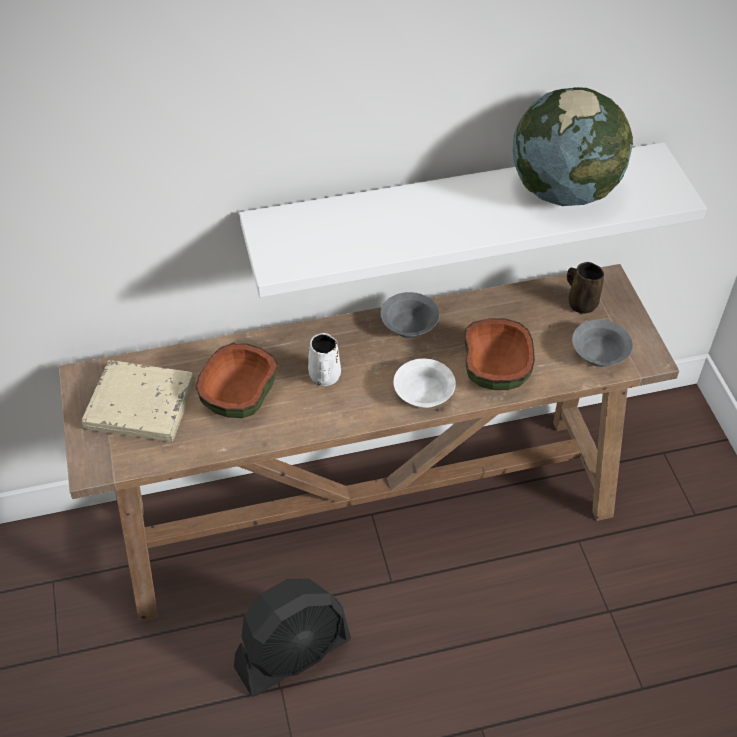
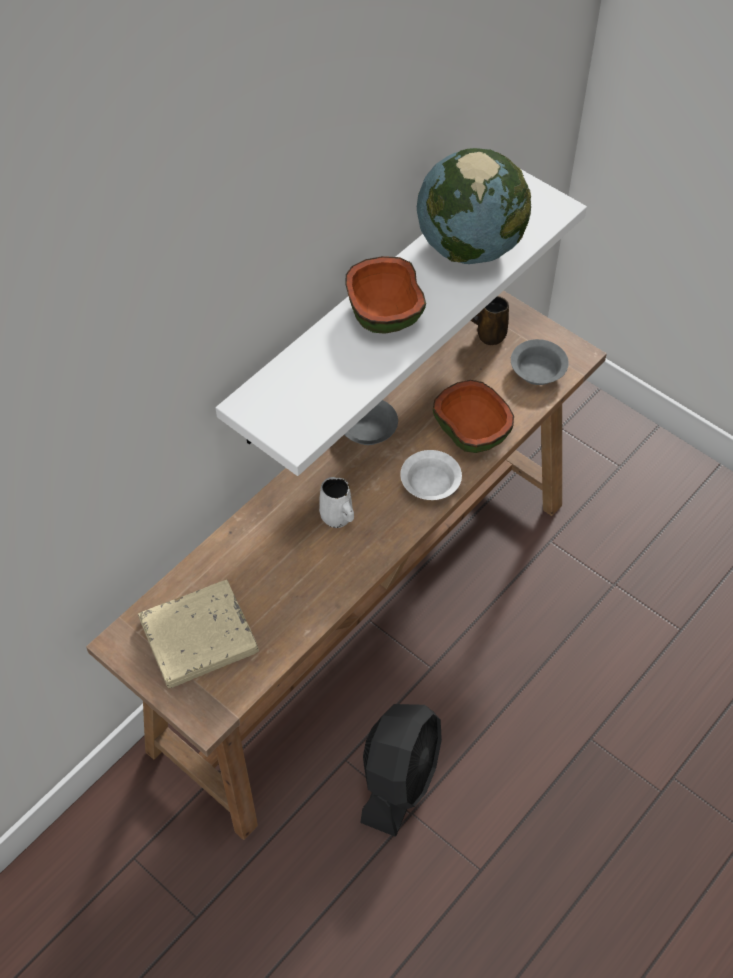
camera: 35 degrees left, 5 degrees up
(240, 399) = (282, 579): bowl -> bowl (385, 315)

